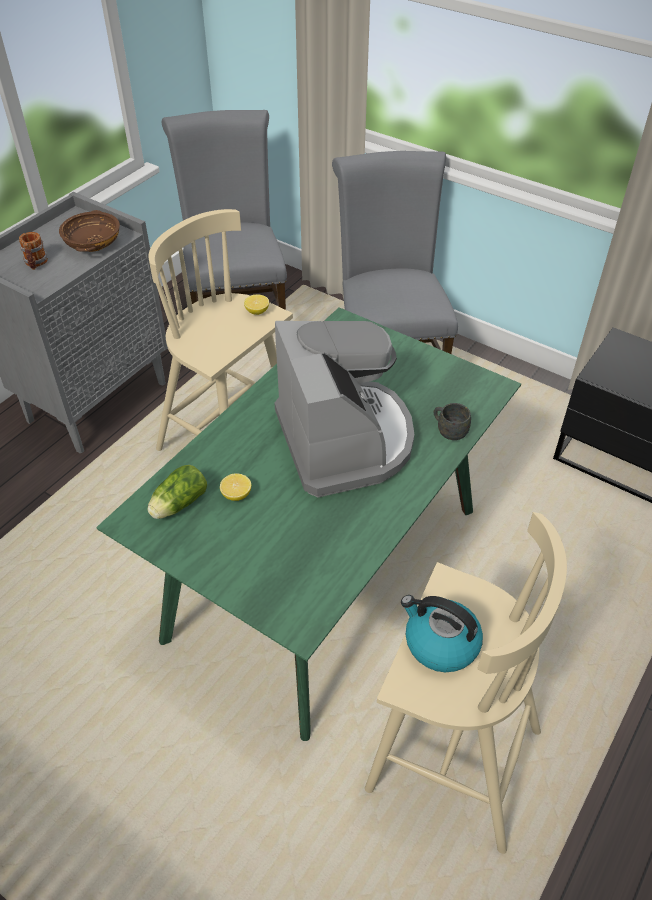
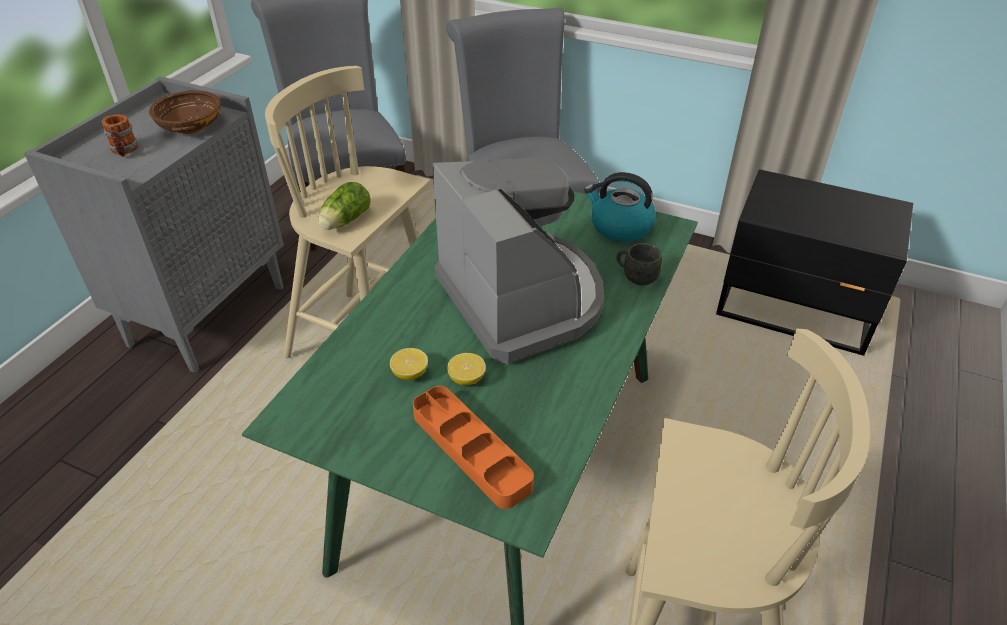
camera: 10 degrees left, 5 degrees down
(177, 505) = (340, 394): lettuce -> lettuce (344, 221)
(257, 311) = (390, 181): lemon -> lemon (467, 379)
(270, 567) = (471, 450): none -> orange tray
(440, 643) = (697, 510): kettle -> kettle (620, 227)

